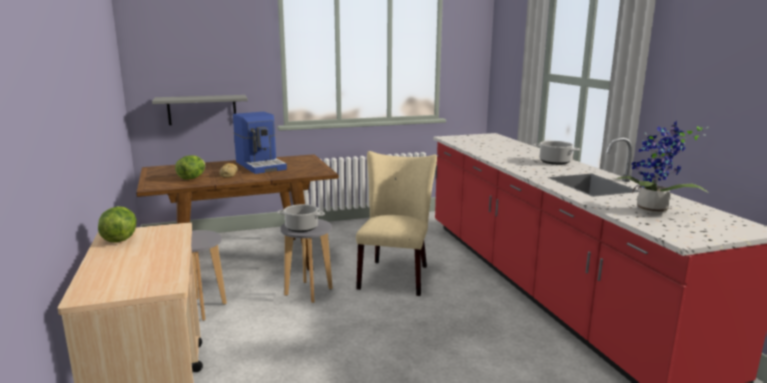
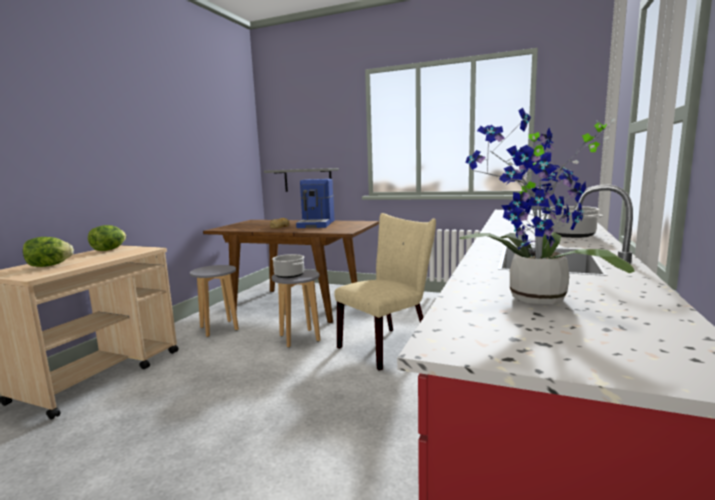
camera: 40 degrees right, 5 degrees down
(192, 178) = (253, 227): lettuce -> lettuce (49, 266)

